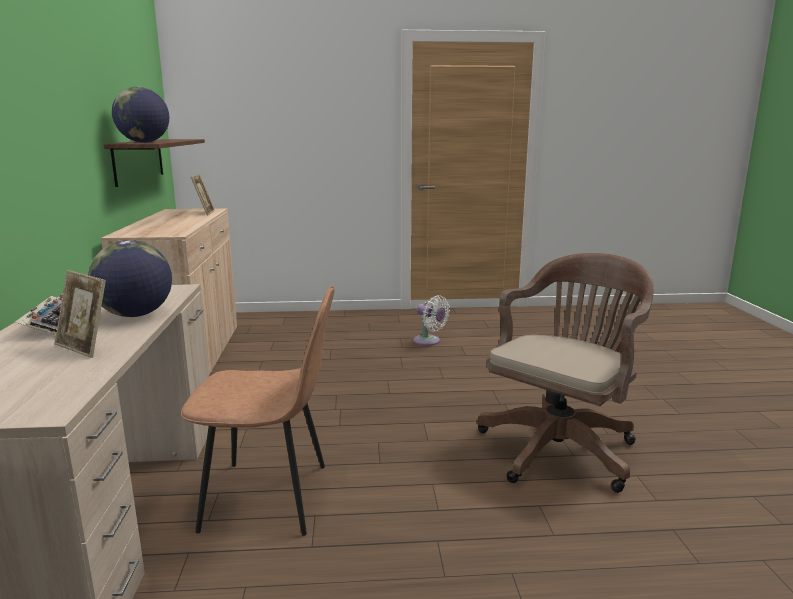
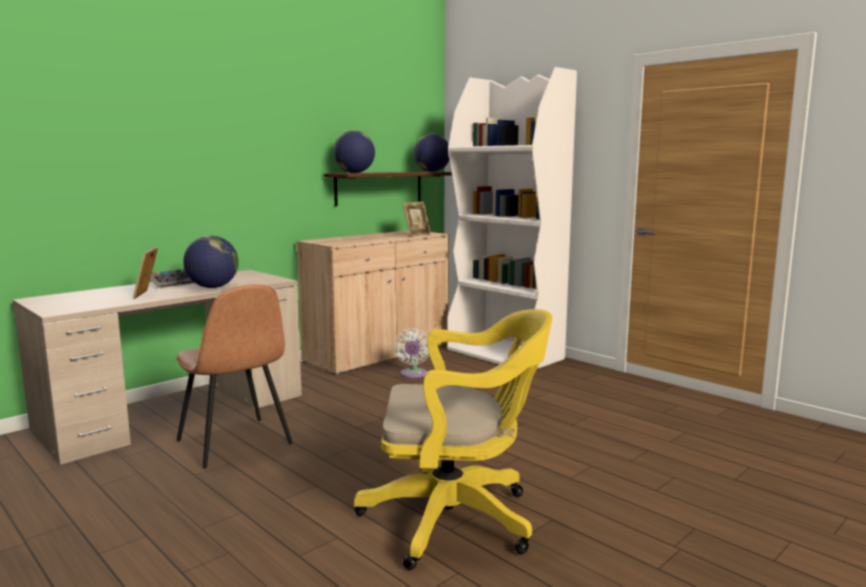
camera: 50 degrees right, 5 degrees down
(183, 139) = (432, 171): none -> globe
(303, 321) = (505, 354): none -> white bookcase
(429, 341) = (567, 402): white fan -> white fan (413, 375)
(561, 446) = (458, 519): brown office chair -> yellow office chair

